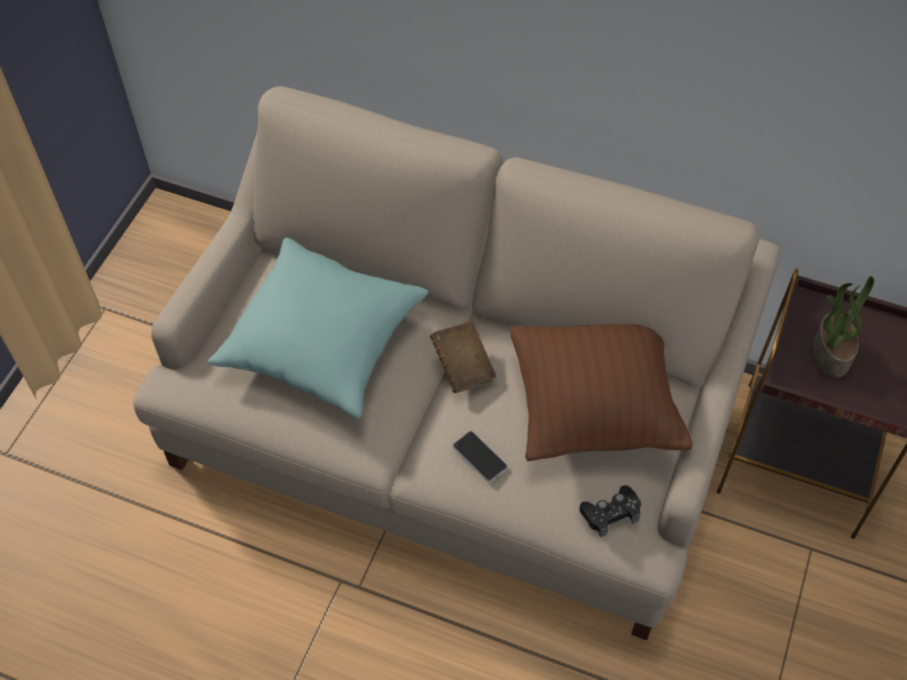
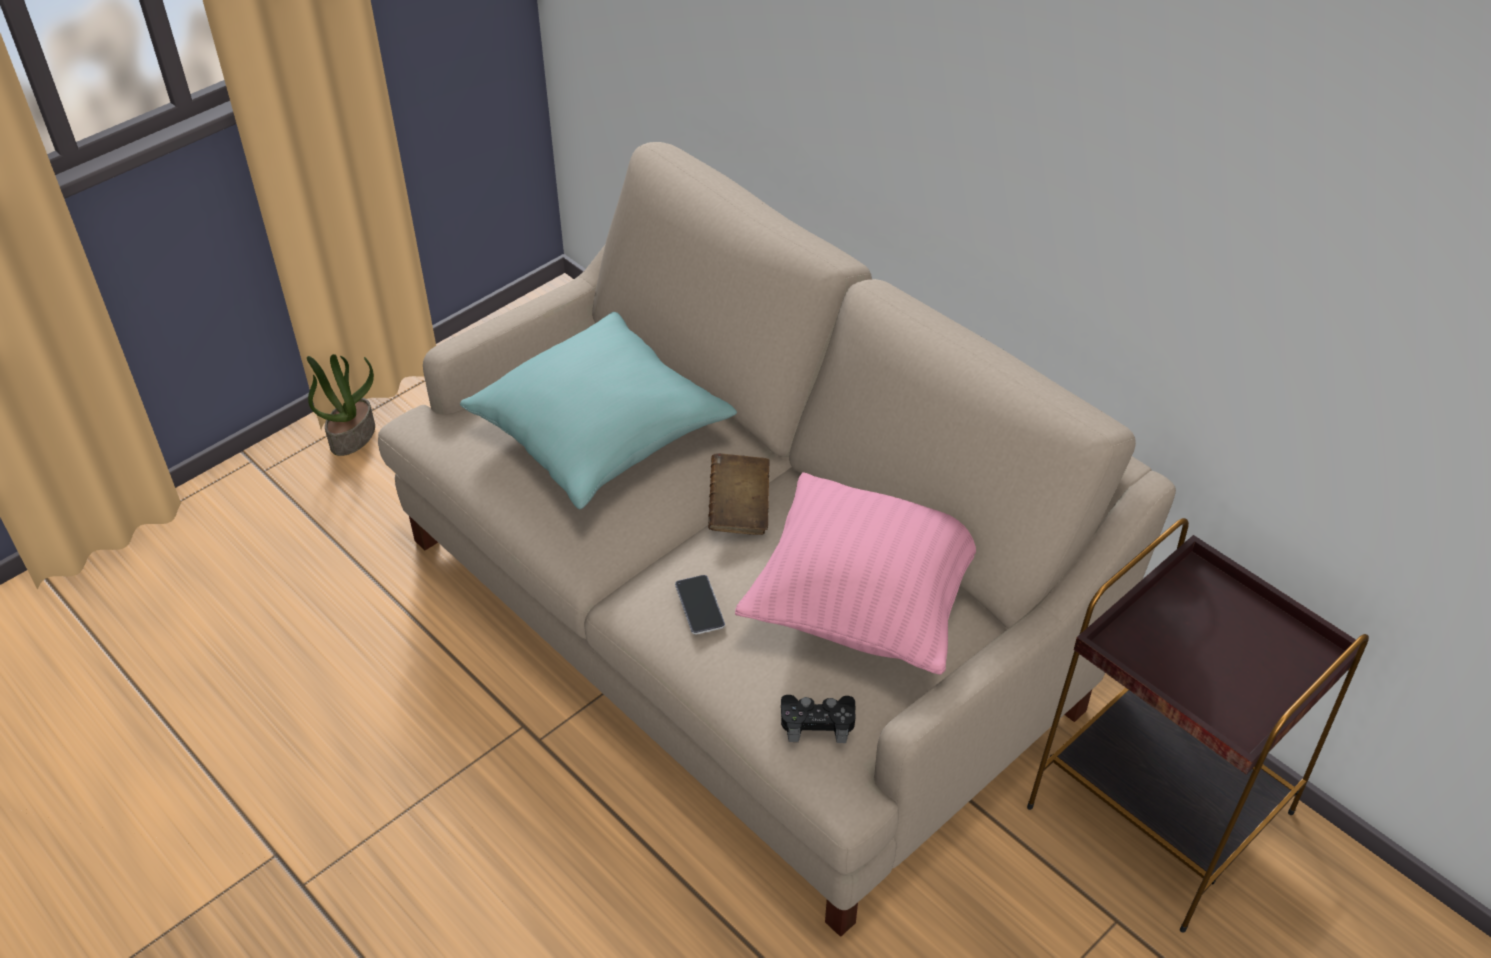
camera: 25 degrees right, 10 degrees down
(593, 409) = (864, 605): brown pillow -> pink pillow
(830, 352) = (1191, 637): potted plant -> potted plant (352, 436)

